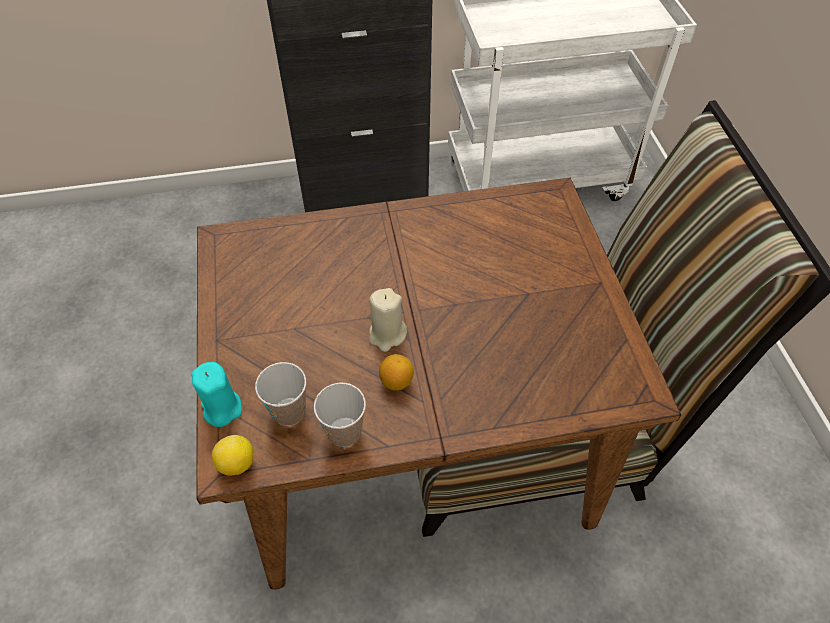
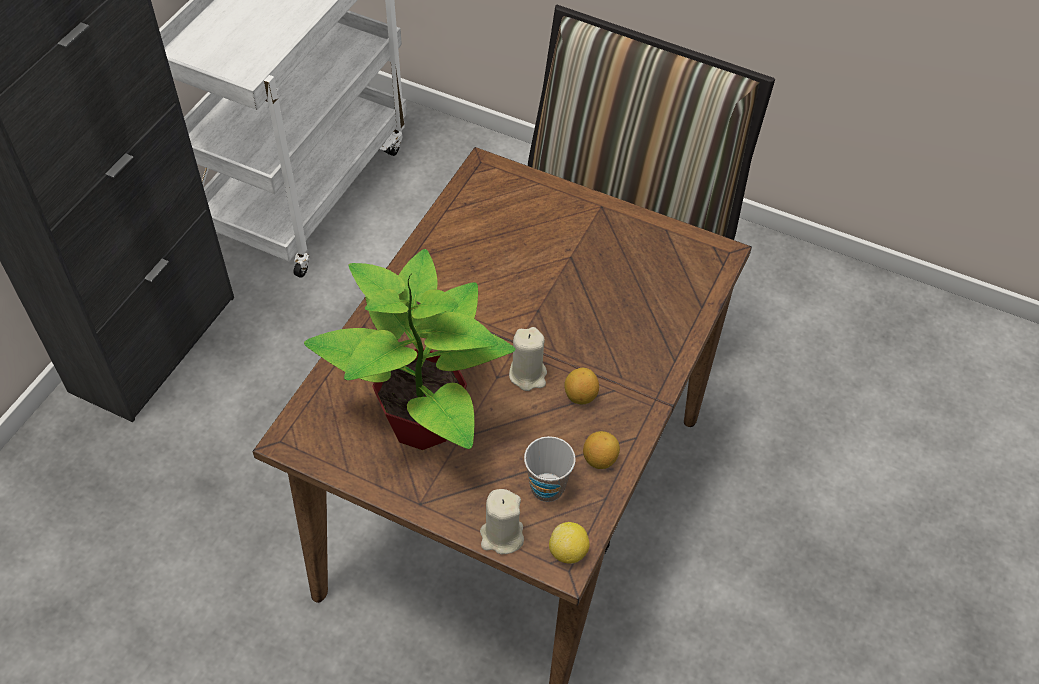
camera: 55 degrees left, 0 degrees up
(222, 408) = (501, 536): turquoise candle -> beige candle
(291, 300) = (425, 422): none -> potted plant
(344, 432) = (599, 459): cup -> lemon

